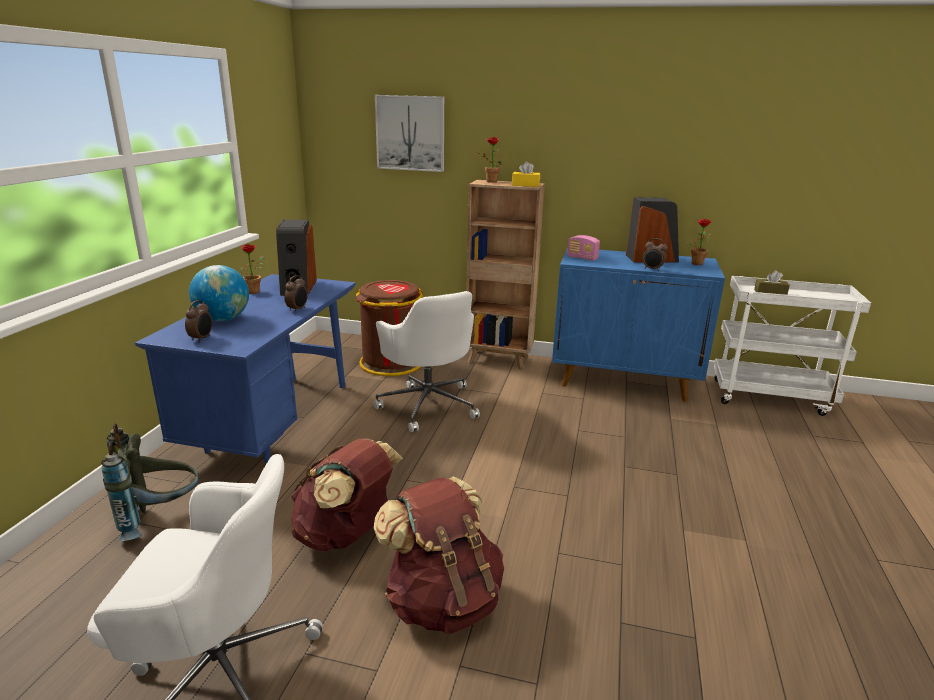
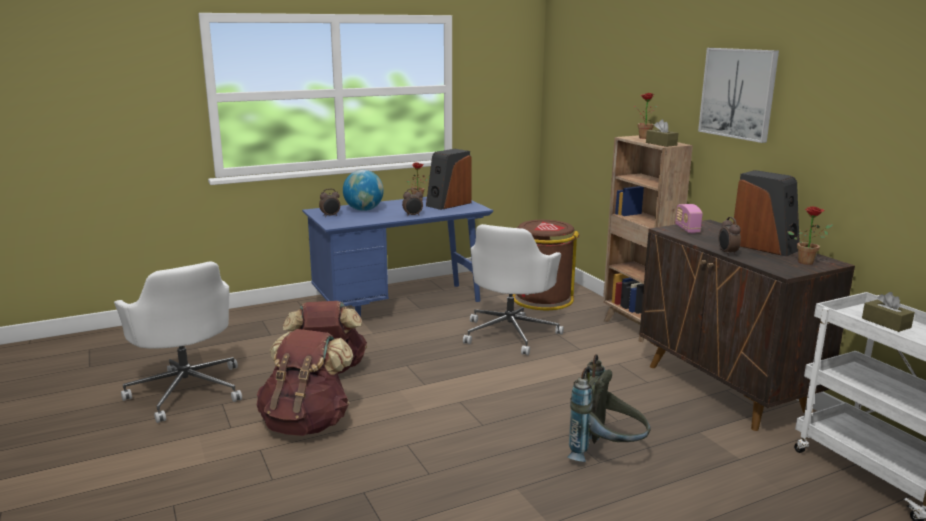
camera: 50 degrees right, 5 degrees down
(160, 517) = (273, 323): grey backpack -> grey backpack (606, 455)
(410, 133) = (605, 86): picture -> picture (738, 93)
(525, 185) = (661, 144): yellow tissue box -> brown tissue box
(624, 381) = (725, 389): blue cabinet -> brown cabinet

